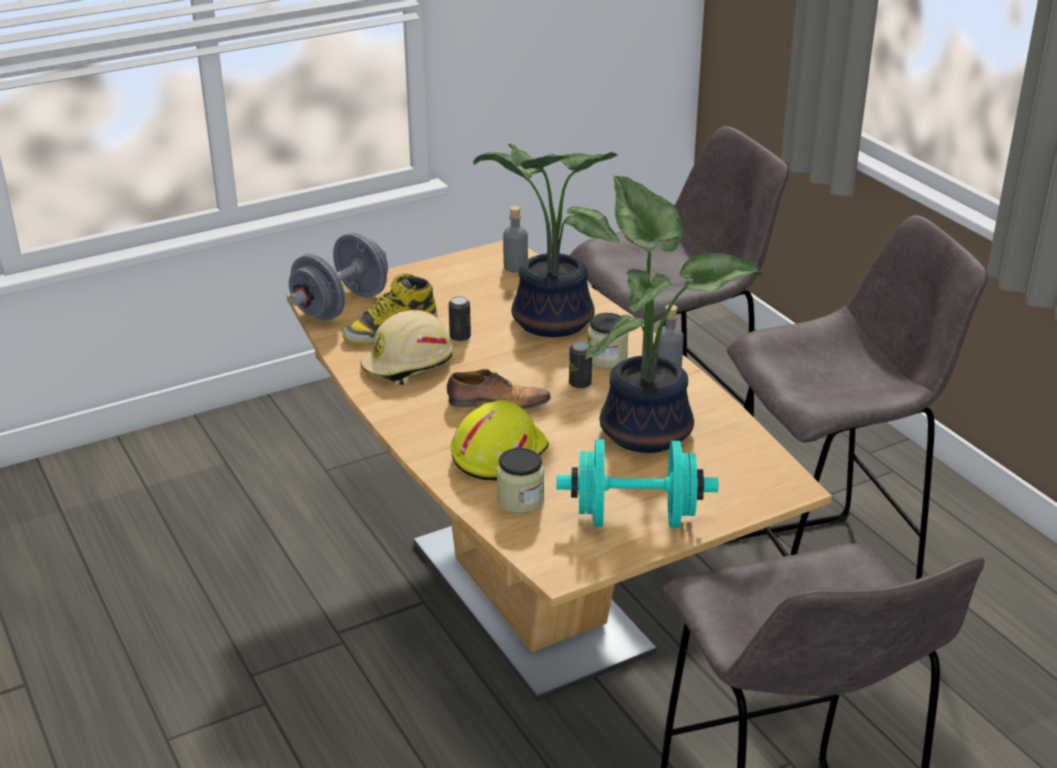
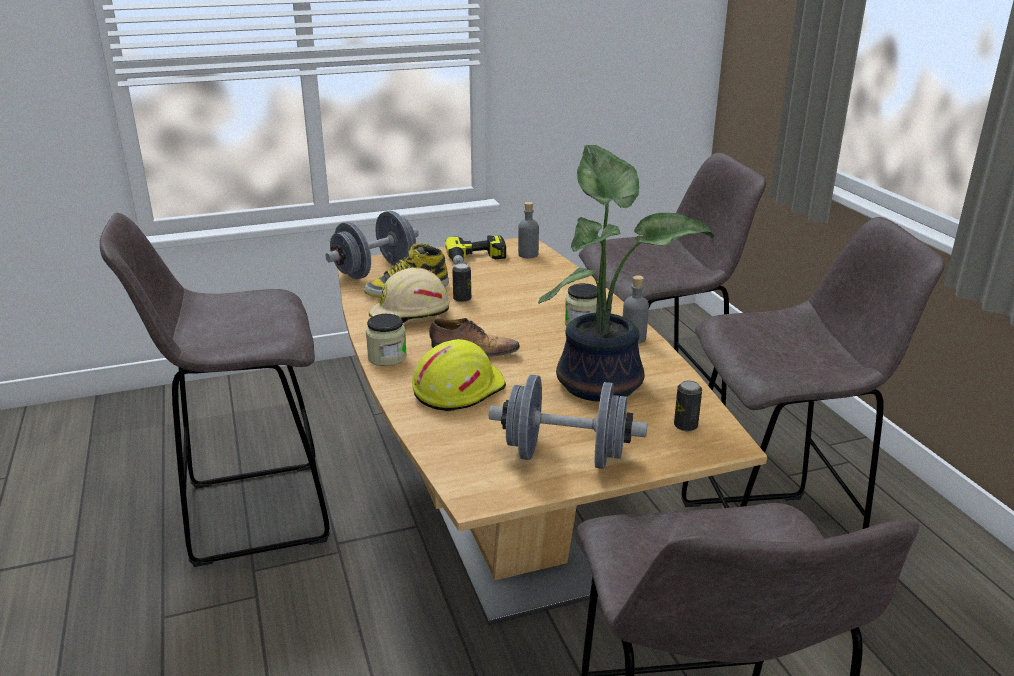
camera: 10 degrees right, 5 degrees down
(221, 610) = (251, 513): none -> grey stool
(458, 282) = (477, 262): none -> power drill
(520, 500) = (462, 430): jar -> jar (387, 357)
(547, 321) = (540, 294): potted plant -> none
(580, 384) = (552, 341): can -> can (685, 426)
(635, 518) = (565, 456): turquoise dumbbell -> grey dumbbell

